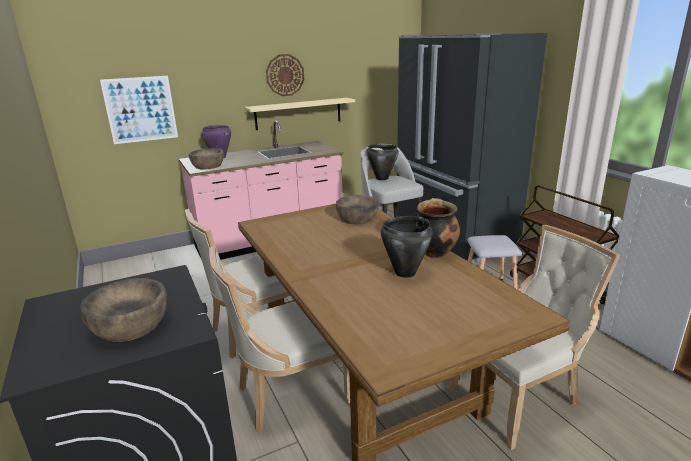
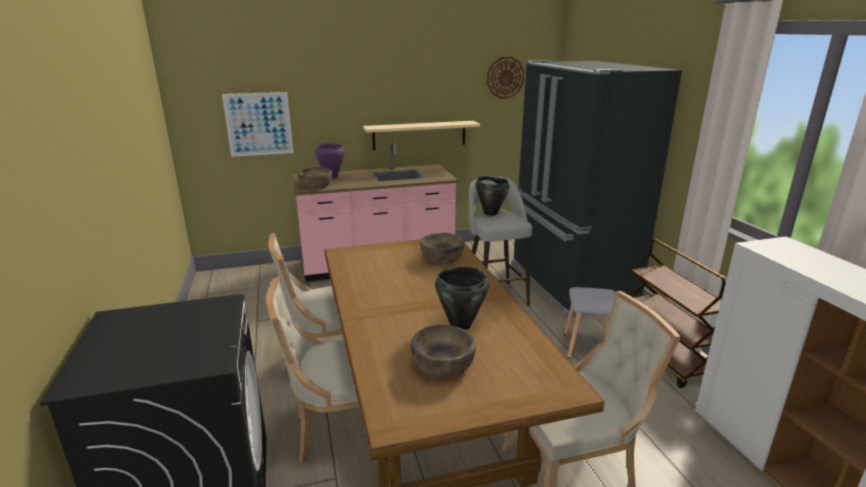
camera: 10 degrees right, 0 degrees up
(130, 325) = (168, 349): brown bowl -> brown bowl (443, 365)
(285, 75) = (407, 95): wall clock -> wall clock (505, 77)
(434, 252) = (501, 305): cooking pot -> none

